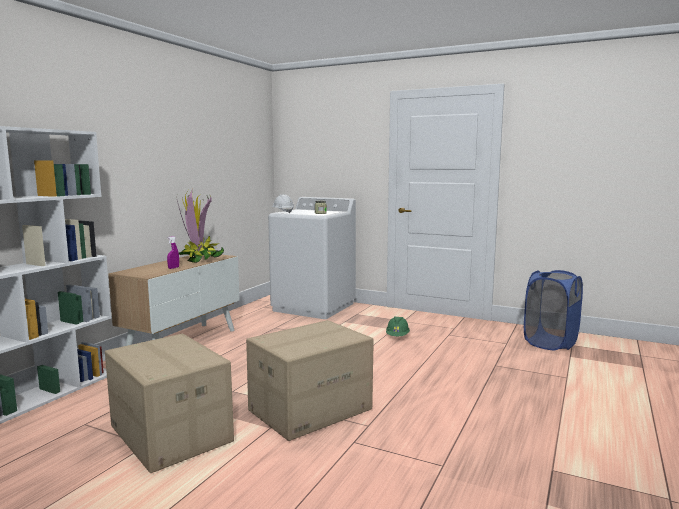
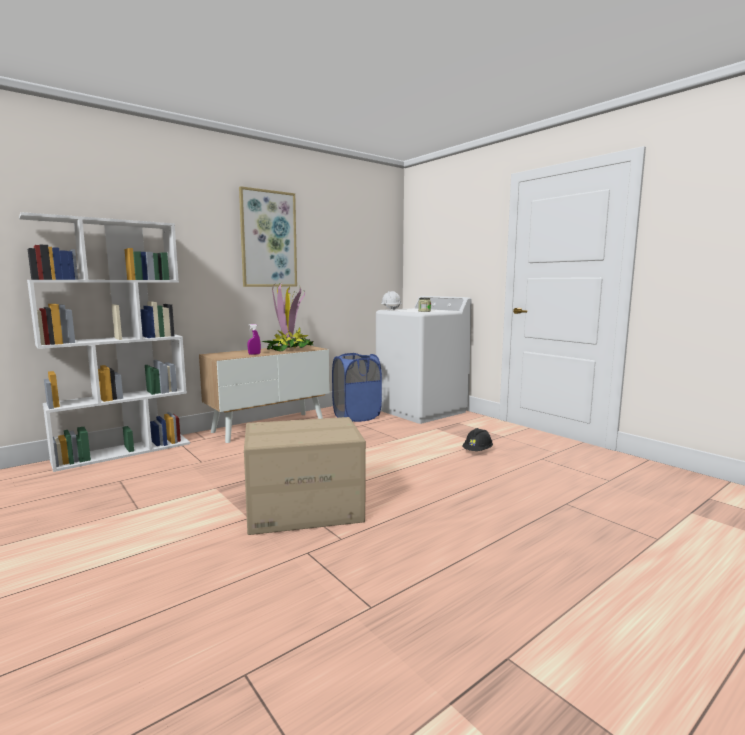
camera: 25 degrees right, 0 degrees up
(165, 144) = (268, 239): none -> picture
(169, 434) = (165, 503): cardboard box -> none
(397, 336) = (477, 451): green hard hat -> black hard hat
(550, 343) = (676, 490): blue laundry basket -> blue laundry basket (356, 416)

